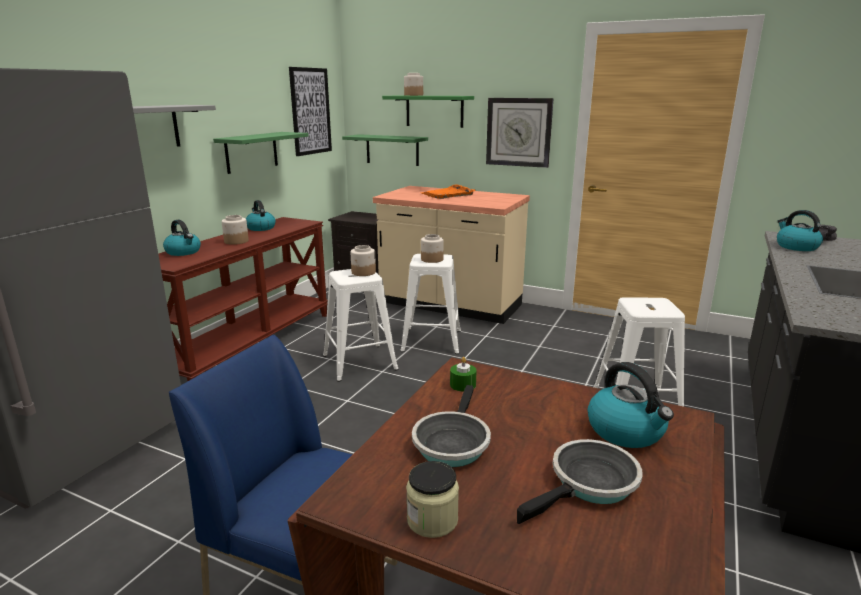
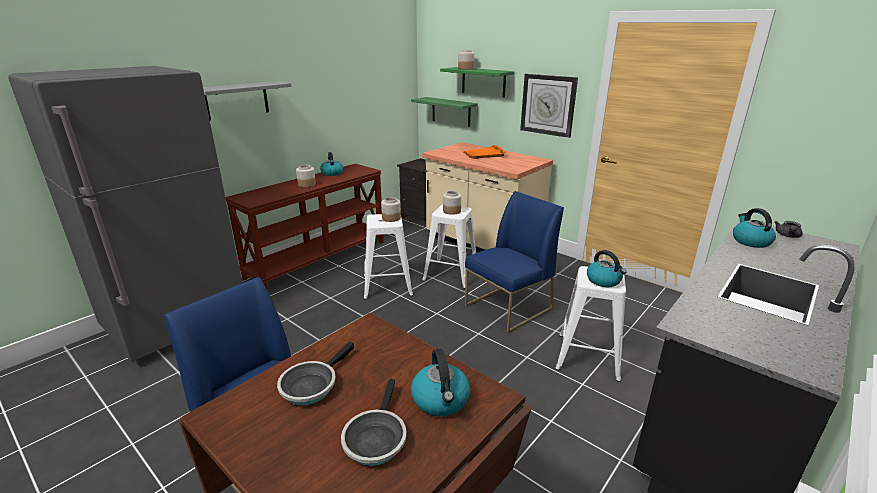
camera: 15 degrees right, 5 degrees up
(183, 252) = (265, 191): kettle -> kettle (604, 281)
(251, 152) = (330, 114): green shelf -> none
(310, 111) = (385, 79): picture -> none
(432, 520) = (252, 442): jar -> none
(463, 385) = (357, 338): green candle -> none
(520, 368) = (508, 308): none -> blue chair
(590, 484) = (375, 438): frying pan -> frying pan turned 120 degrees clockwise

